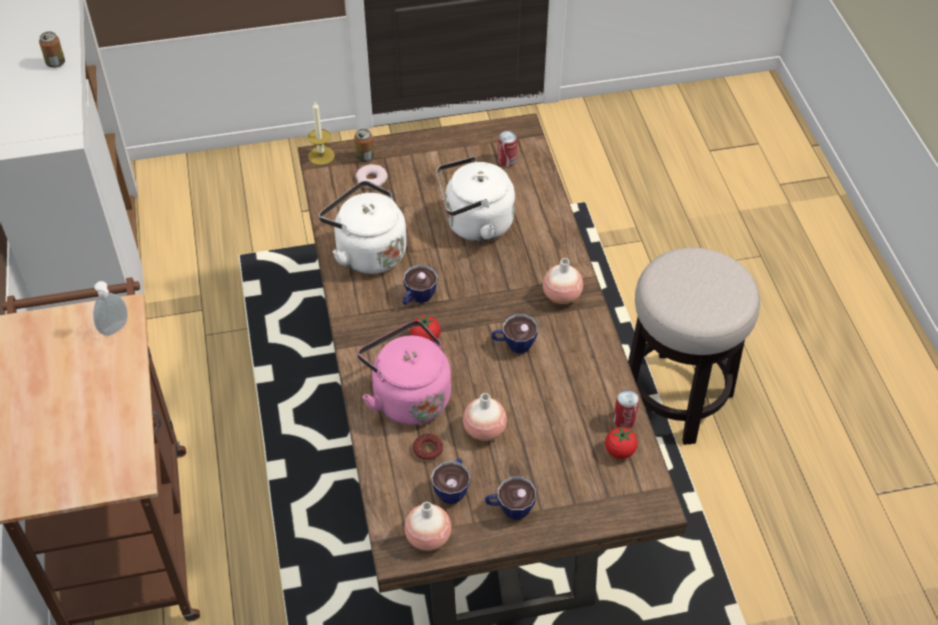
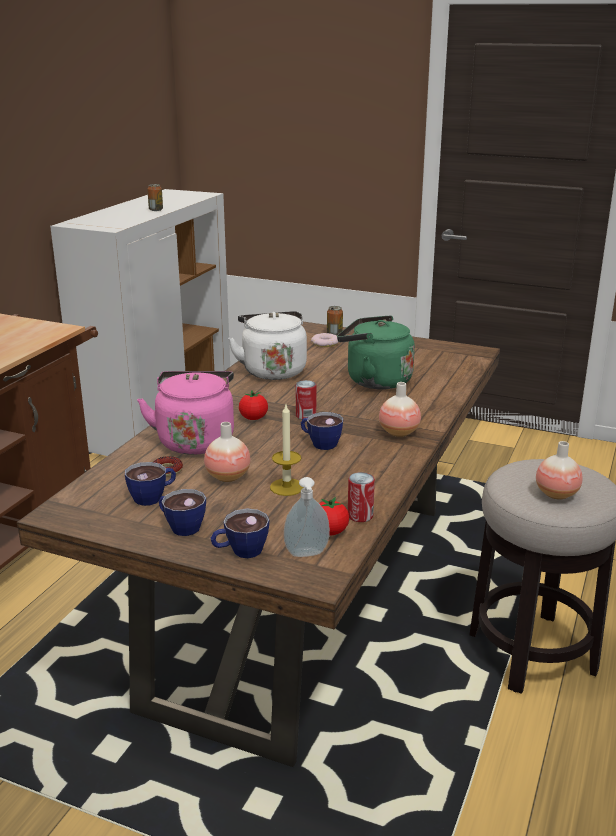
camera: 35 degrees right, 25 degrees down
(116, 329) = (42, 333): soap dispenser -> soap dispenser (307, 554)
(321, 156) = (304, 326): candle -> candle (286, 487)
(417, 298) = (277, 399): cup -> cup (240, 551)
(428, 537) = (91, 515): vase -> vase (556, 494)
(474, 224) = (374, 380): white kettle -> green kettle
(507, 160) = (444, 361): can -> can (306, 416)

